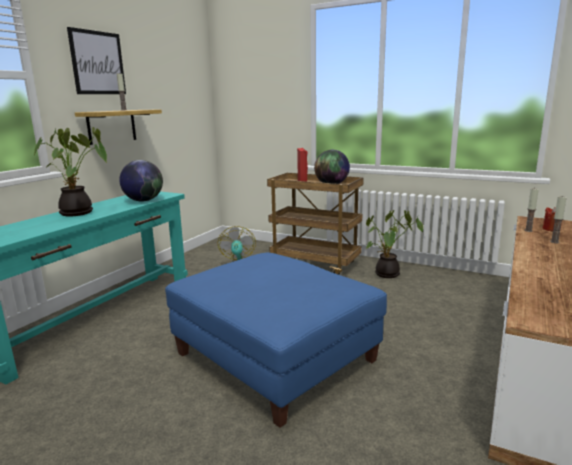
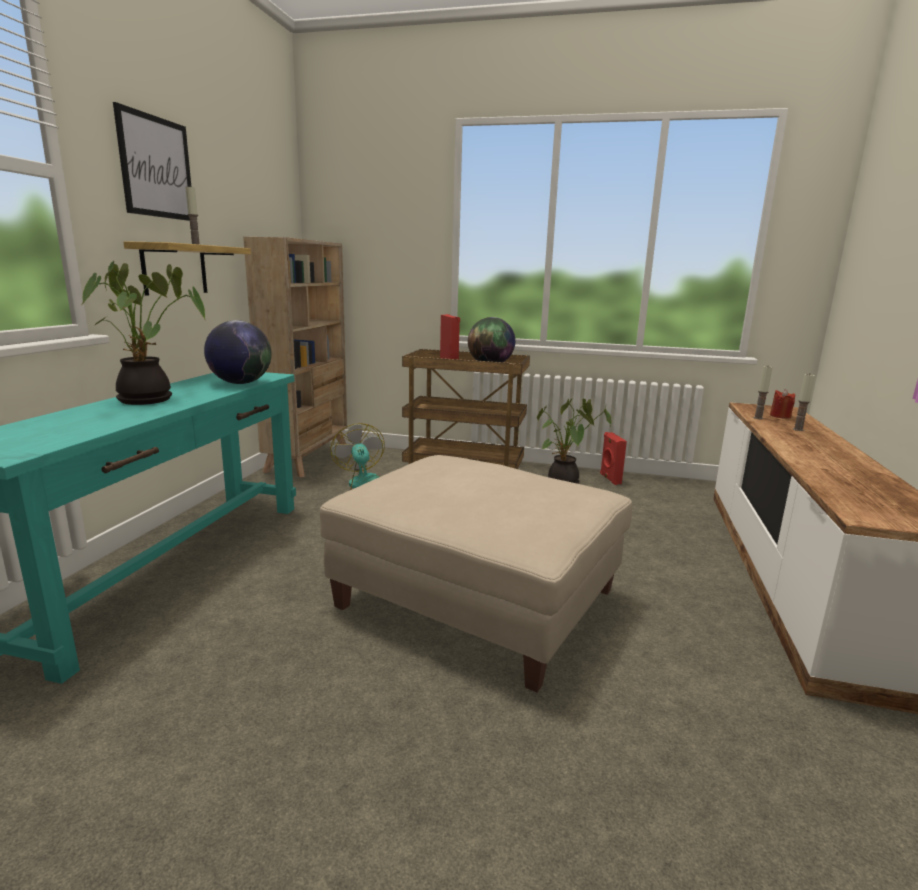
camera: 15 degrees left, 0 degrees up
(213, 249) = (308, 458): none -> beige bookcase
(275, 356) = (477, 598): blue ottoman -> beige ottoman
(427, 273) = (609, 479): none -> red speaker

